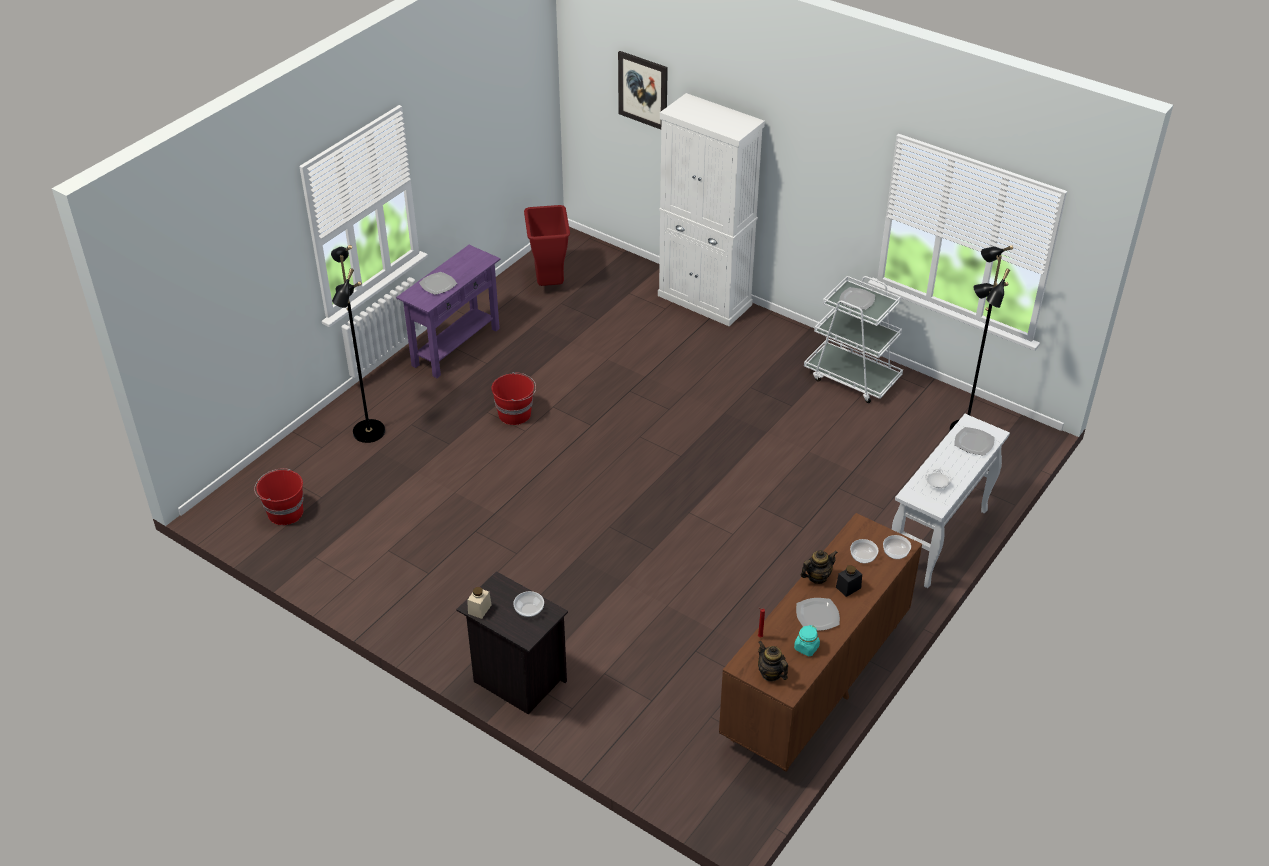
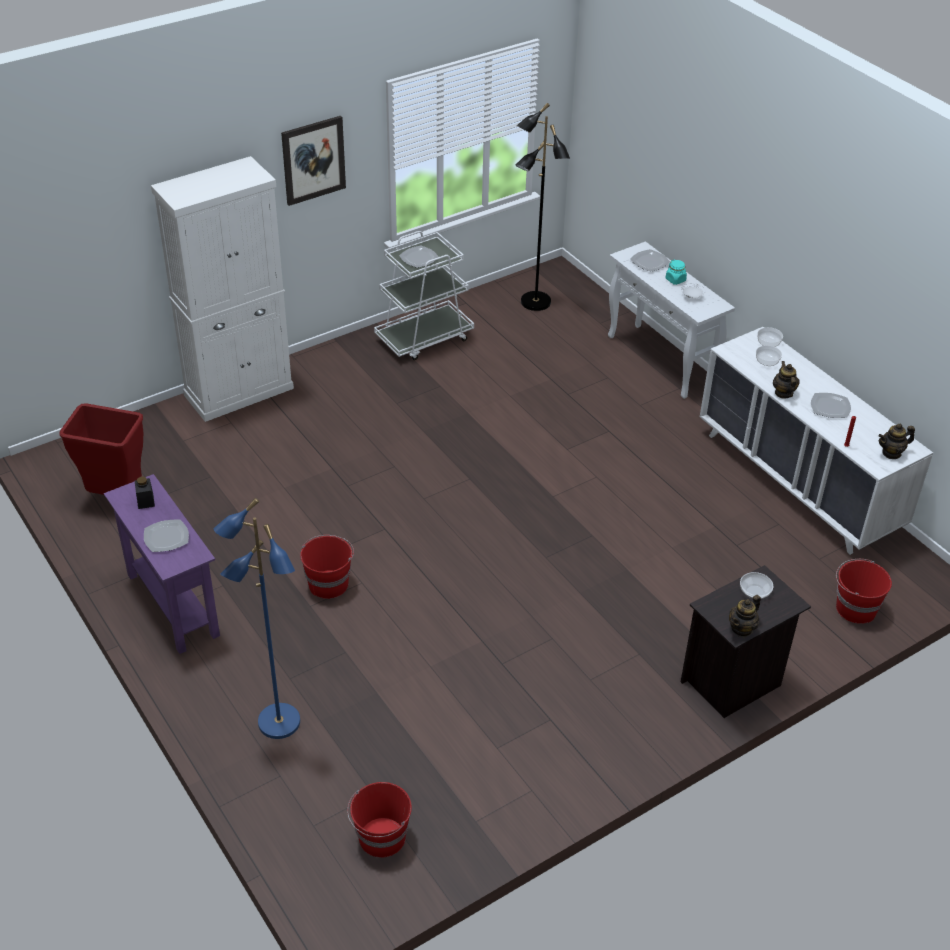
camera: 70 degrees left, 0 degrees up
(368, 432) = (278, 723): black floor lamp -> blue floor lamp
(479, 609) = (742, 629): beige jar -> teapot
(643, 90) = (90, 218): picture -> picture (313, 160)
(655, 755) = (855, 608): none -> red bucket
(806, 648) = (866, 424): turquoise jar -> turquoise jar (675, 280)
(816, 682) = (798, 482): brown dresser -> white dresser
(848, 587) = (802, 380): black jar -> black jar (145, 501)

